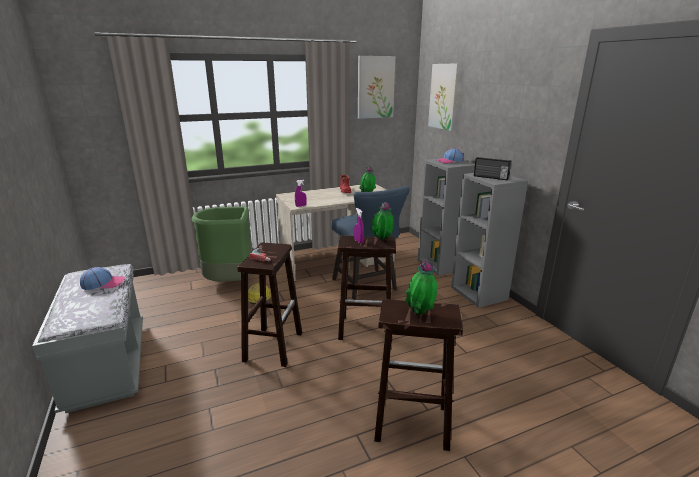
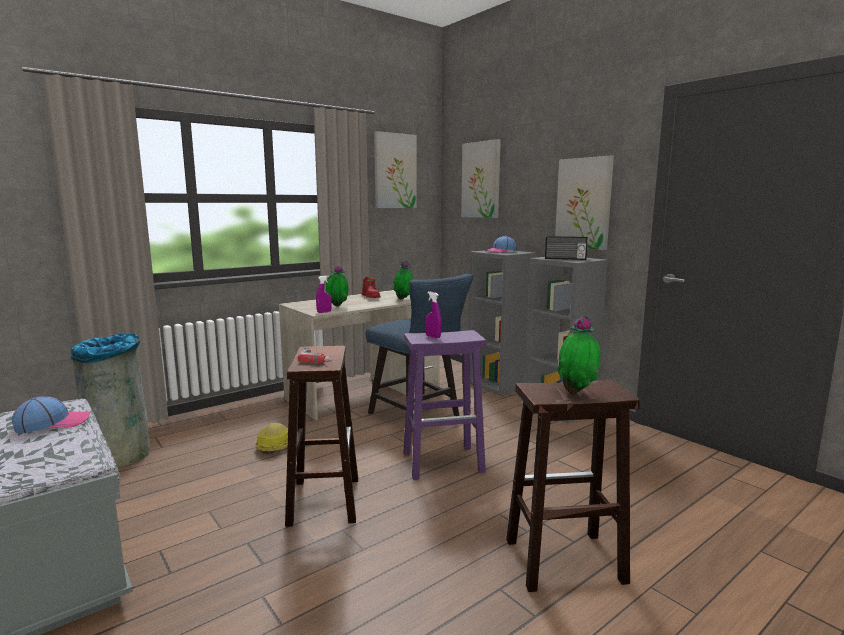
camera: 15 degrees left, 10 degrees down
(166, 291) = (119, 454): none -> grey trash can
(230, 282) = (220, 432): green trash can -> none
(366, 328) = (444, 462): brown stool -> purple stool
(382, 241) = (462, 334): potted plant -> potted plant (337, 306)
(516, 128) = (584, 203): none -> picture

